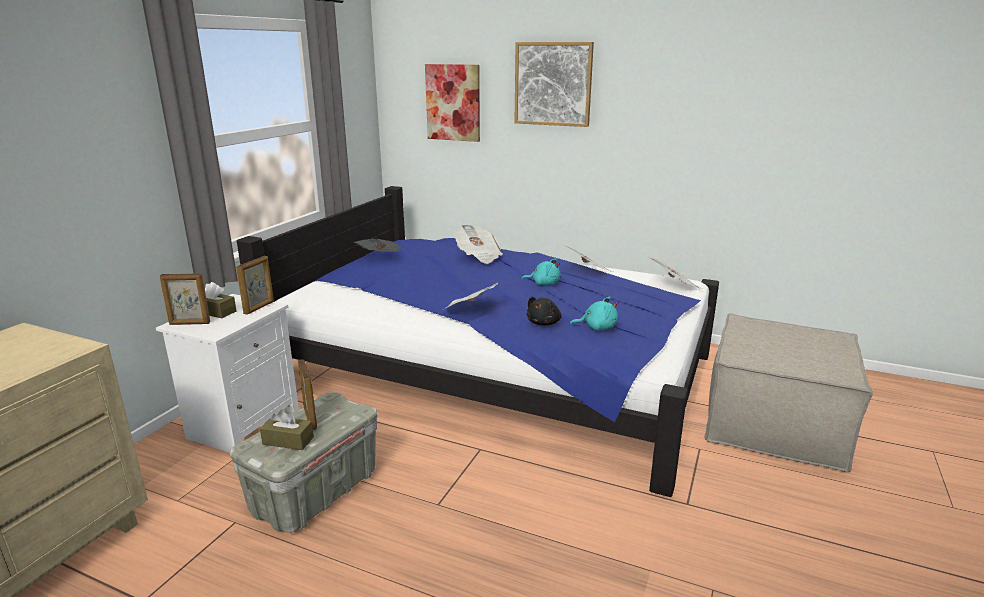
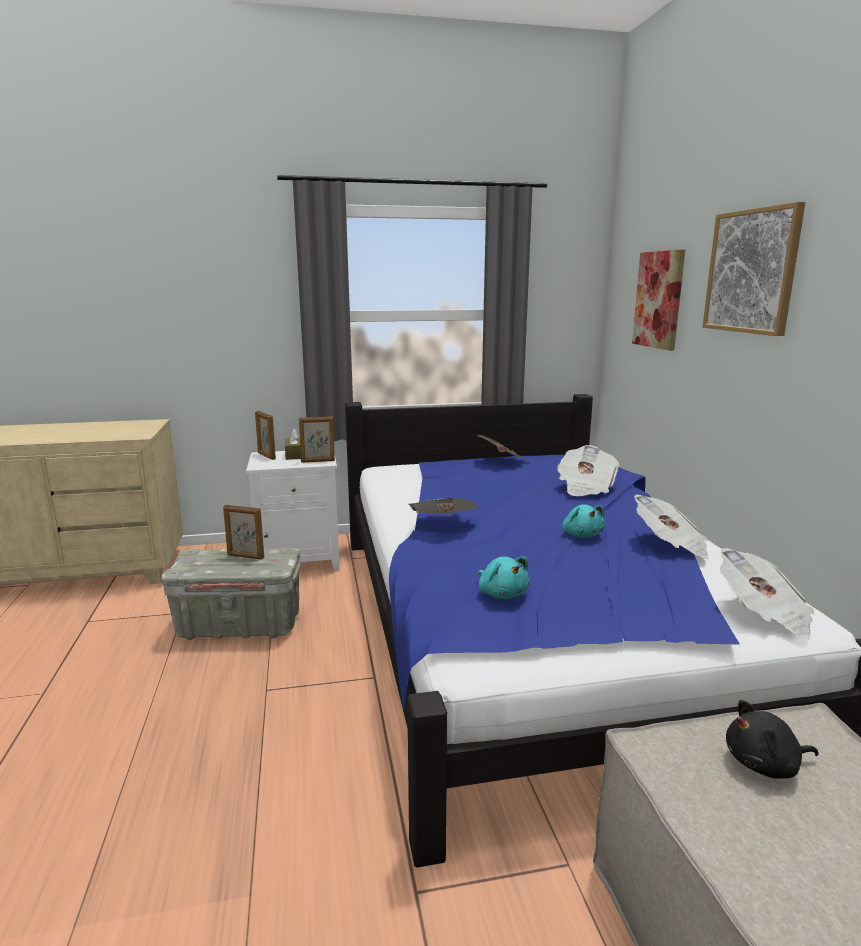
camera: 55 degrees right, 5 degrees down
(288, 440) = (207, 561): brown tissue box -> none
(310, 419) = (245, 556): picture frame -> picture frame turned 75 degrees clockwise
(544, 323) = (470, 564): black plush toy -> black plush toy (765, 764)

